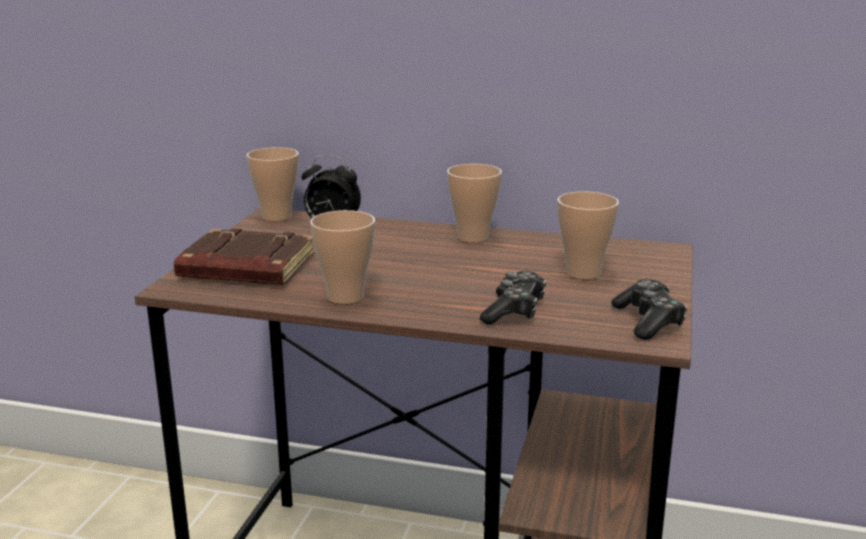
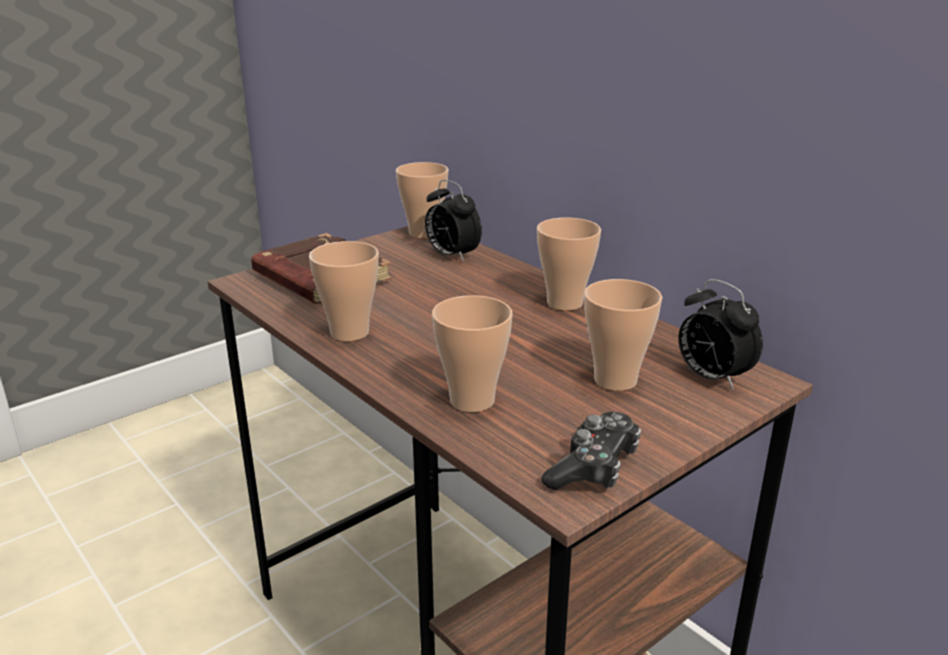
camera: 35 degrees right, 5 degrees up
(514, 311) = (472, 400): game controller -> cup
(635, 256) = (711, 378): none -> alarm clock

